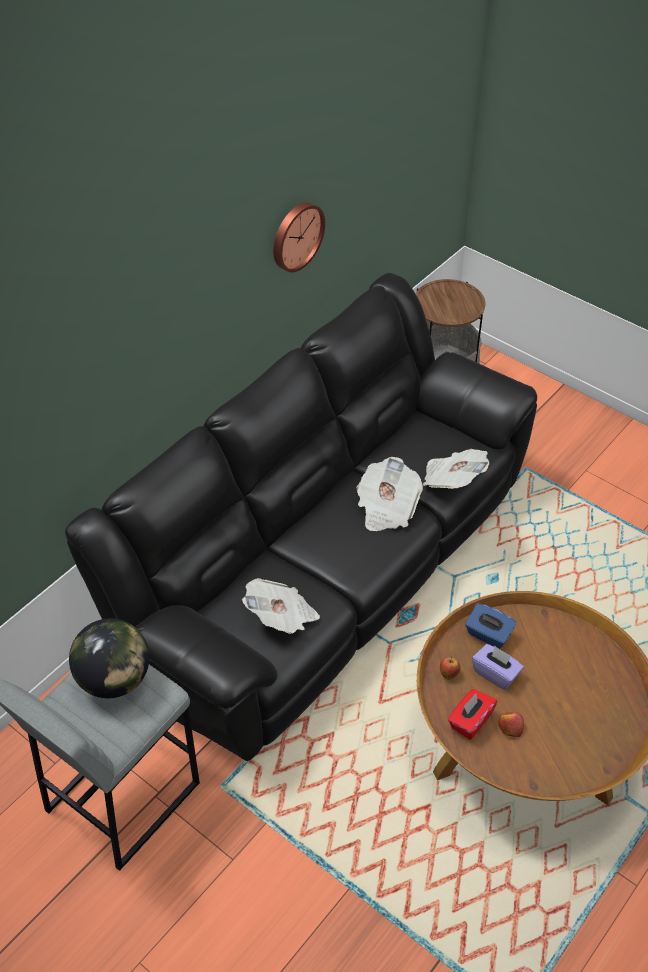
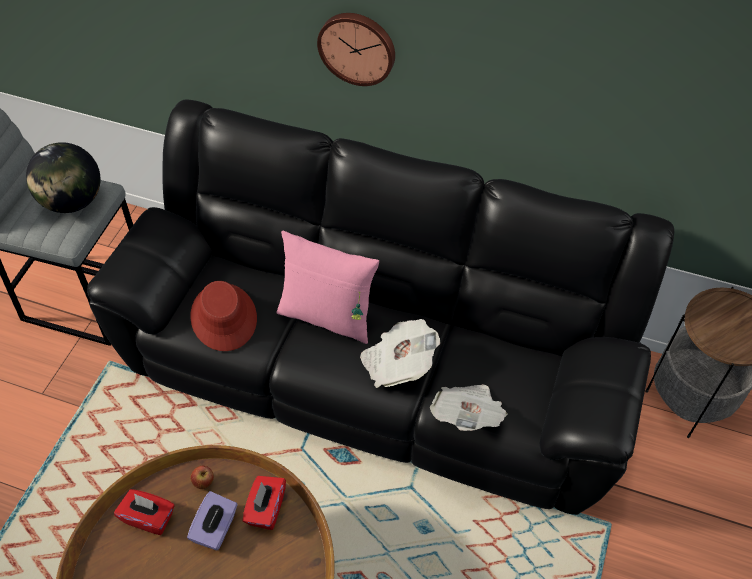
camera: 70 degrees right, 5 degrees up
(282, 617) = (224, 317): newspaper -> red hat
(296, 236) = (540, 67): wall clock -> wall clock (357, 47)
(315, 543) = (327, 317): none -> pink pillow
(488, 635) = (266, 509): blue tissue box -> red tissue box
(510, 727) = (150, 559): apple -> none

